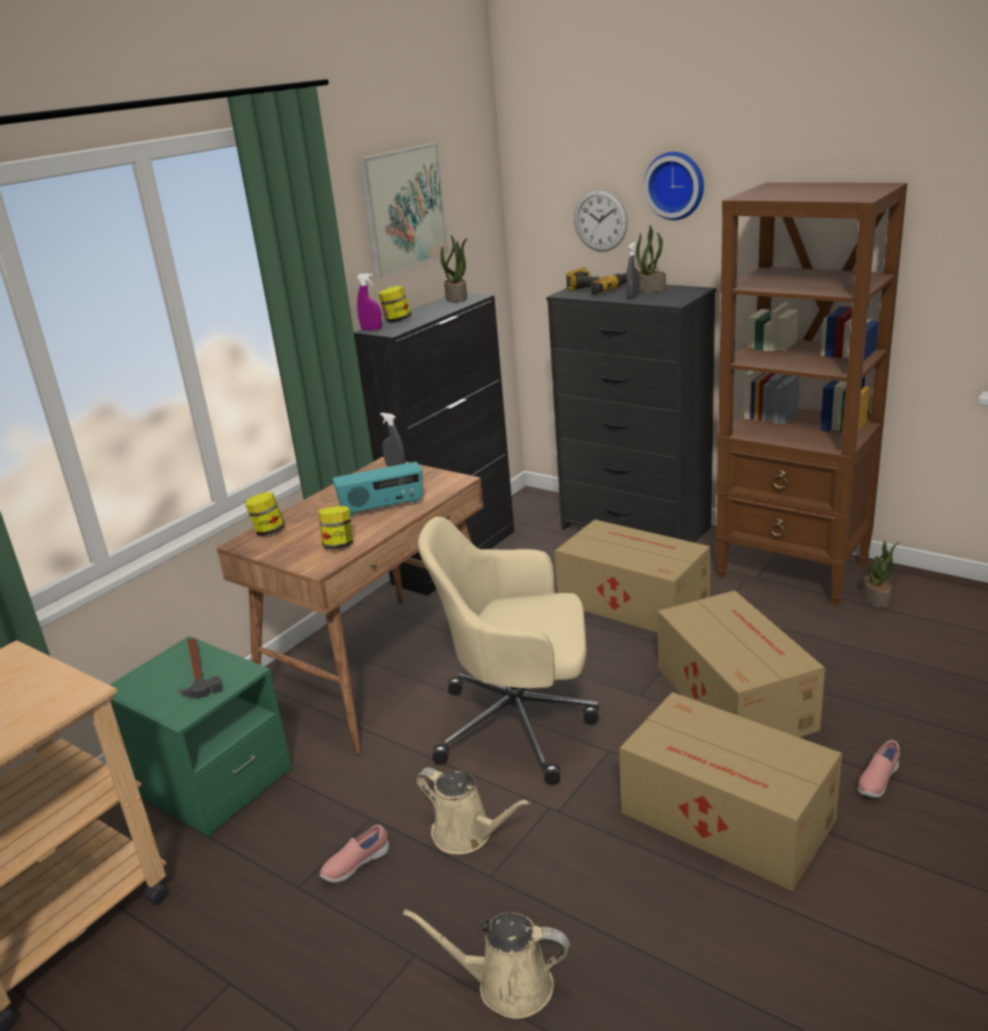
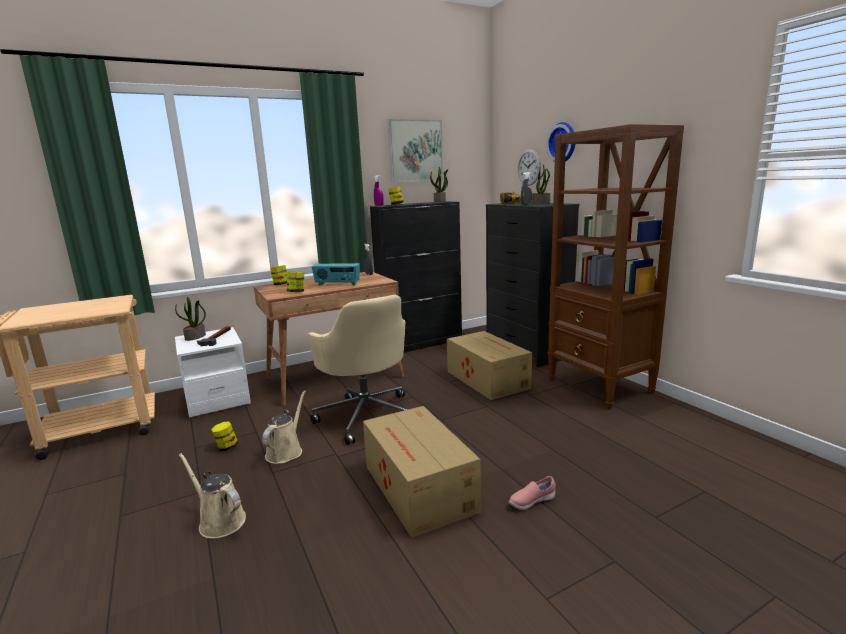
camera: 25 degrees right, 10 degrees down
(211, 781) = (217, 399): green nightstand -> white nightstand
(355, 865) = (226, 447): pink shoe -> jar
(467, 834) = (286, 451): beige watering can -> beige watering can turned 135 degrees counterclockwise
(520, 724) = (366, 415): beige office chair -> beige office chair turned 150 degrees counterclockwise
(734, 696) = (492, 434): cardboard box -> none
(877, 599) = (640, 412): potted plant -> potted plant (195, 337)

